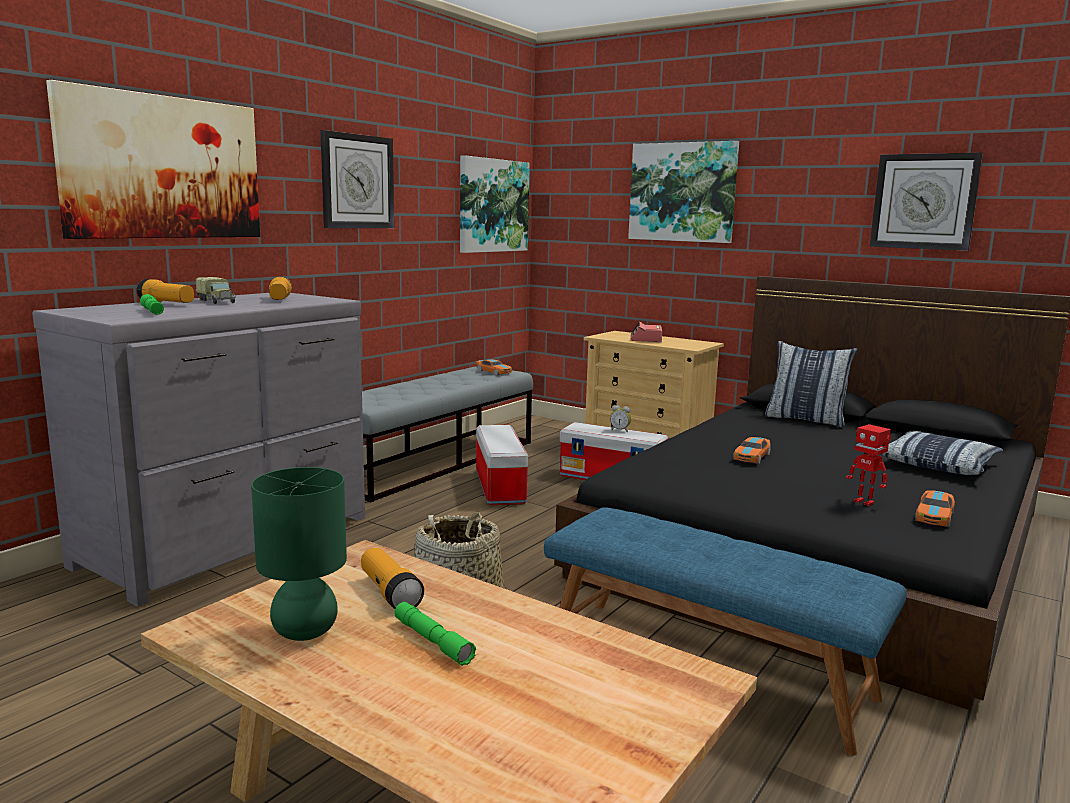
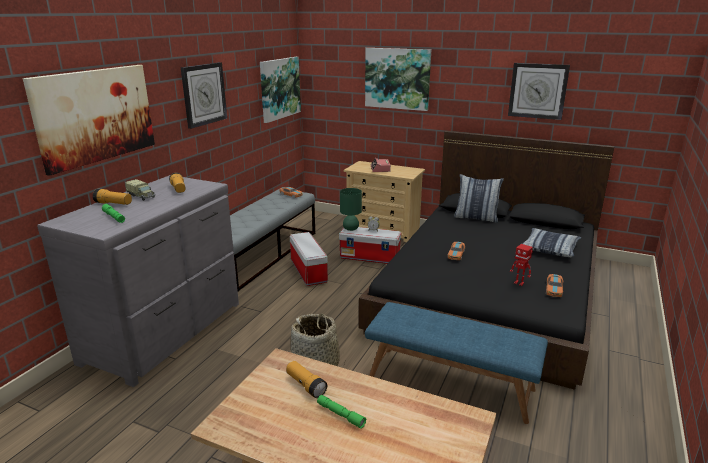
camera: 10 degrees left, 10 degrees up
(305, 631) = (274, 418): green table lamp -> green table lamp (350, 229)

